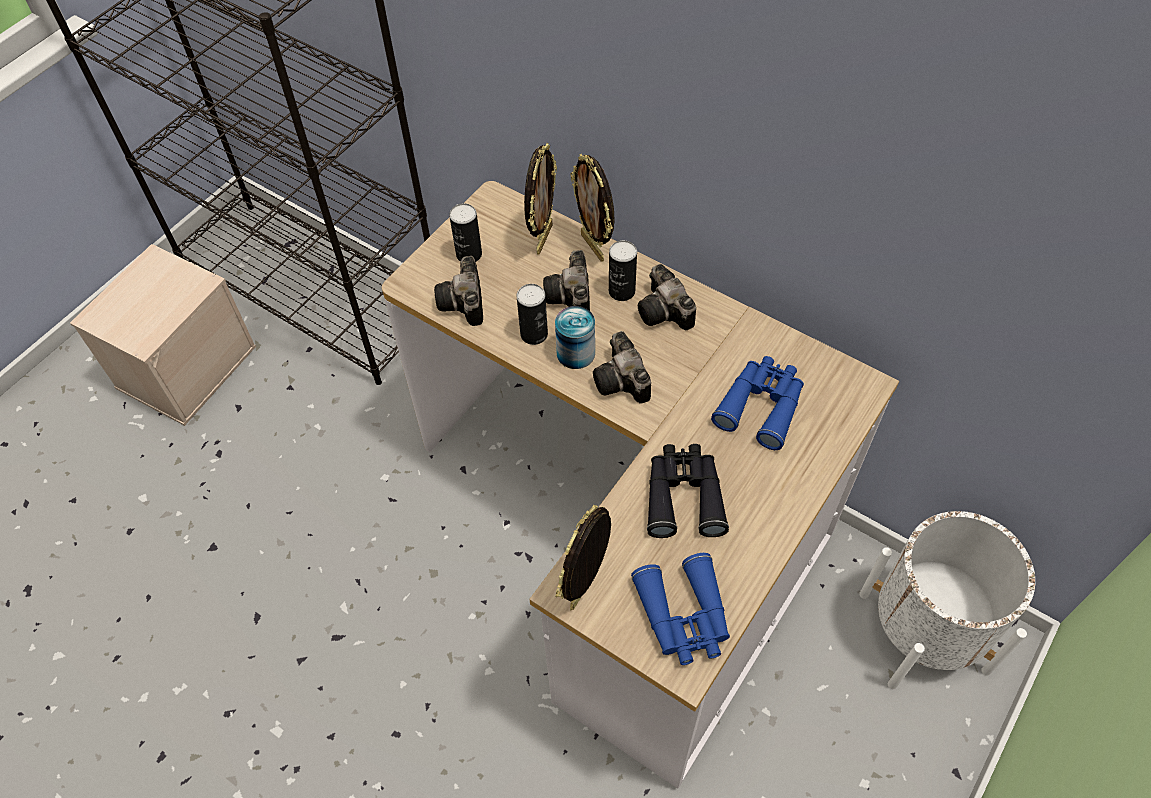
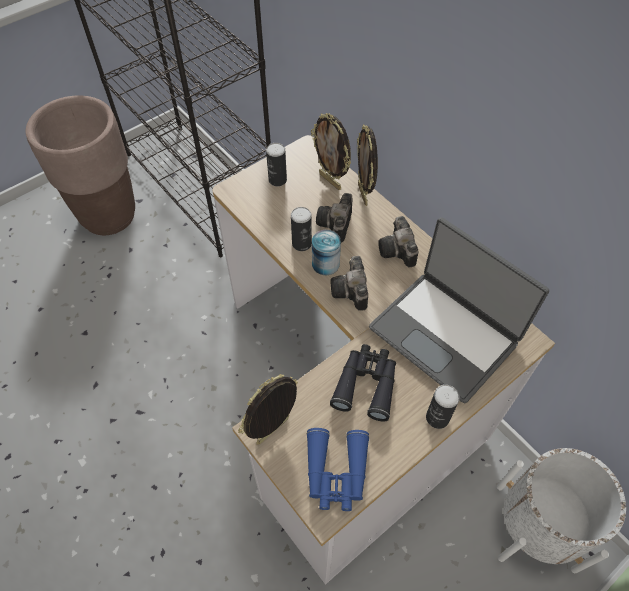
camera: 15 degrees right, 0 degrees up
(186, 365) = (109, 216): beige storage box -> brown planter
(464, 304) = (262, 212): camera -> none
(543, 238) = (331, 181): picture frame -> picture frame turned 105 degrees clockwise
(621, 291) = (372, 229): can -> can (437, 418)
(761, 405) = (445, 334): blue binoculars -> laptop

